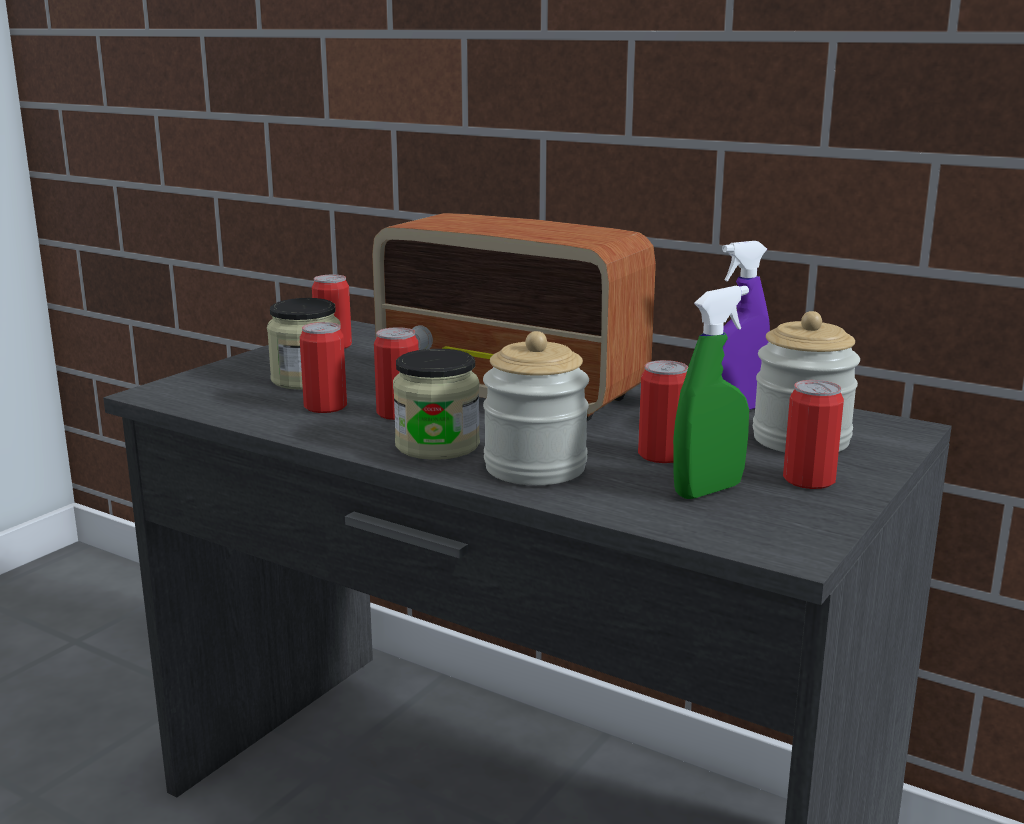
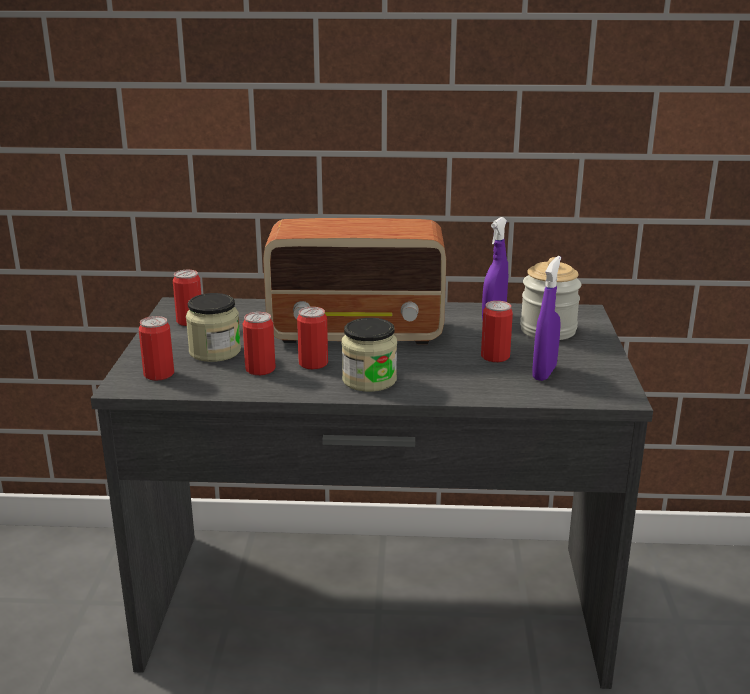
camera: 30 degrees left, 5 degrees up
(535, 467) = (442, 381): jar -> none
(708, 490) = (544, 373): green spray bottle -> purple spray bottle
(809, 480) = (581, 354): can -> can (159, 374)

